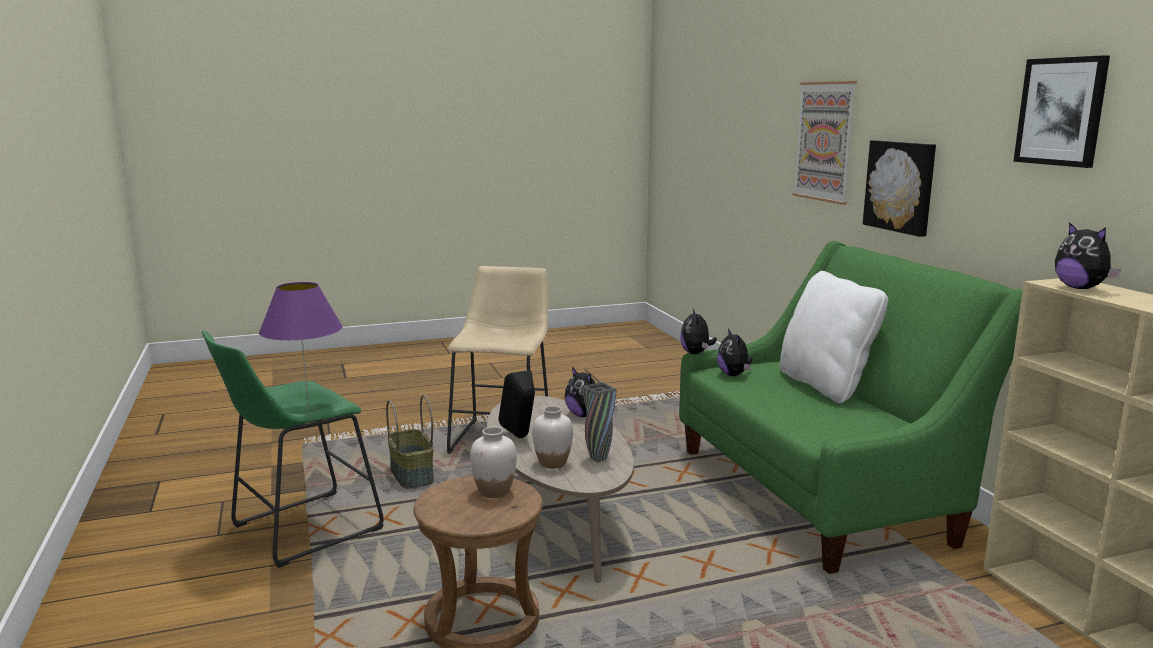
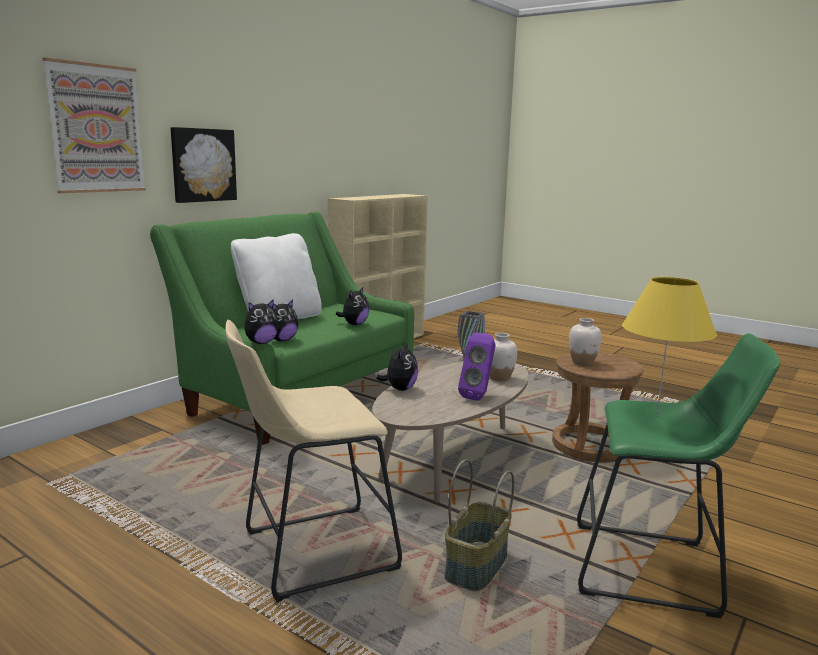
camera: 125 degrees left, 0 degrees up
(308, 407) = (656, 415): purple table lamp -> yellow table lamp
(520, 437) = (478, 396): black speaker -> purple speaker
(1061, 111) = (303, 110): picture -> none
(1080, 288) = (359, 198): plush toy -> plush toy (354, 324)

